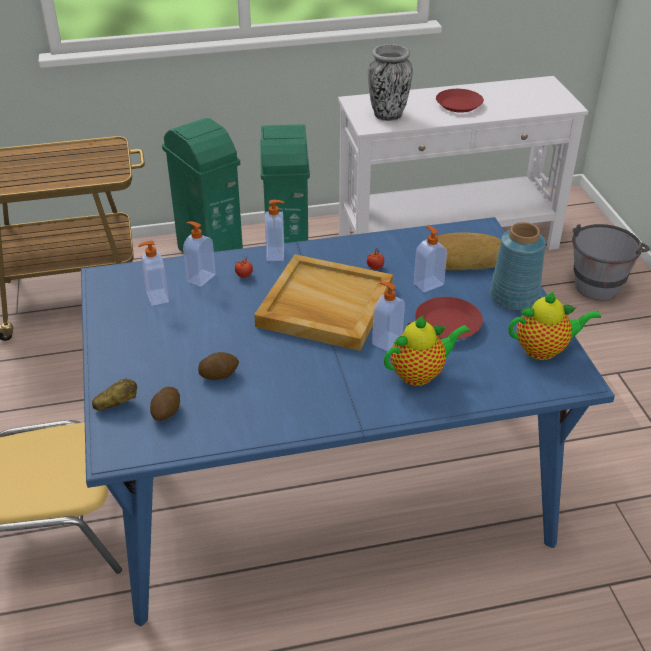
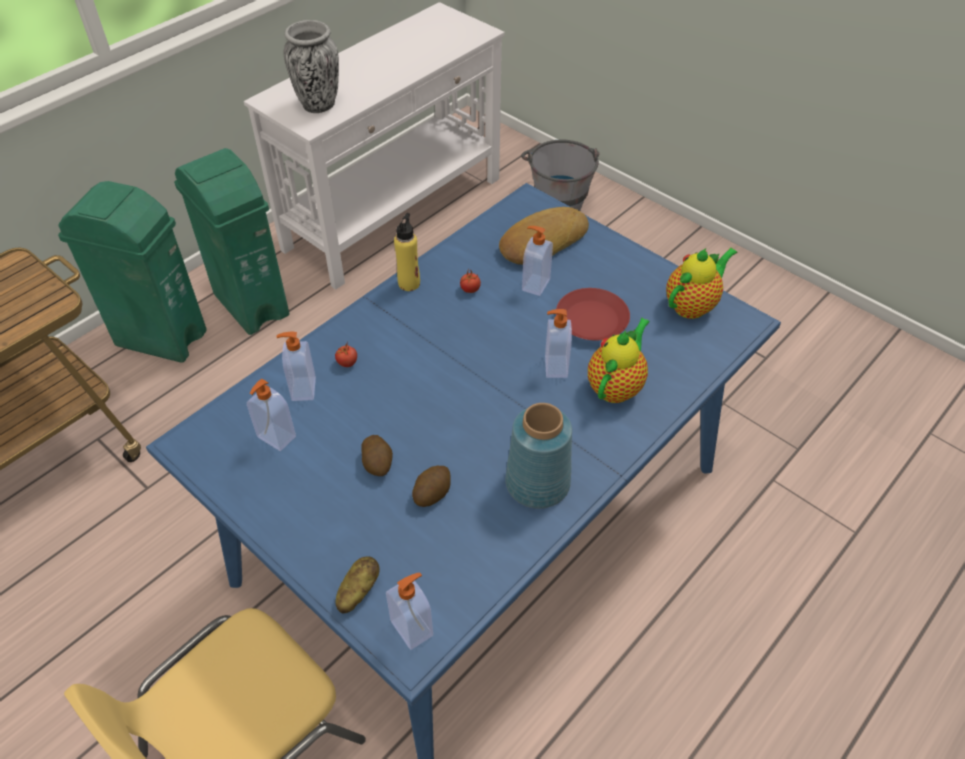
camera: 35 degrees left, 10 degrees up
(166, 413) = (421, 569): potato -> potato (378, 464)
(276, 254) = (357, 321): soap dispenser -> soap dispenser (413, 628)
(324, 306) = (462, 358): beige tray -> none
(335, 246) = (409, 283): none -> yellow bottle
(459, 104) = (379, 66): red plate -> none
(514, 297) = (621, 263): blue vase -> blue vase (538, 484)

